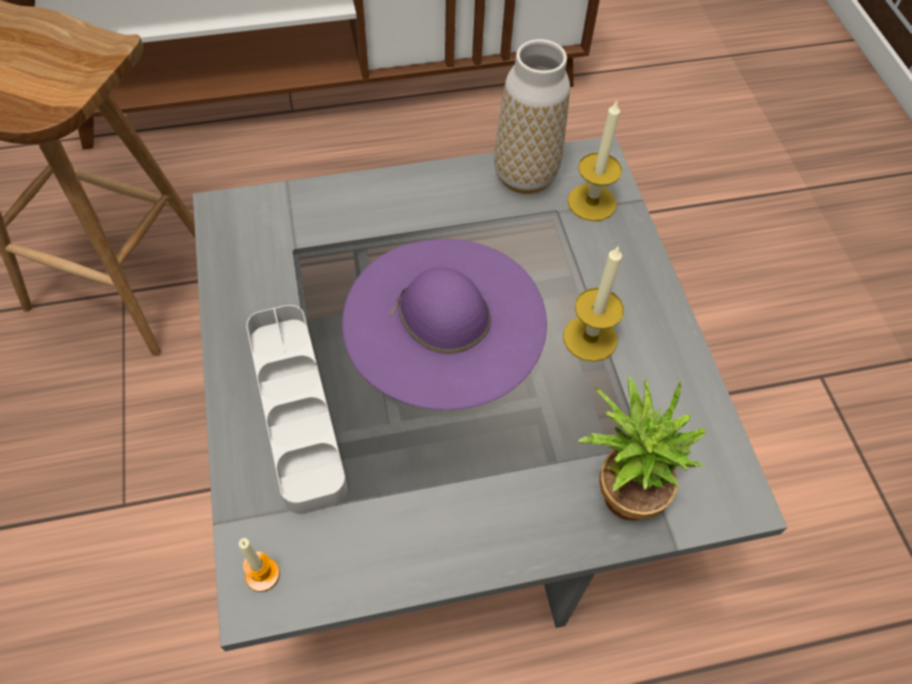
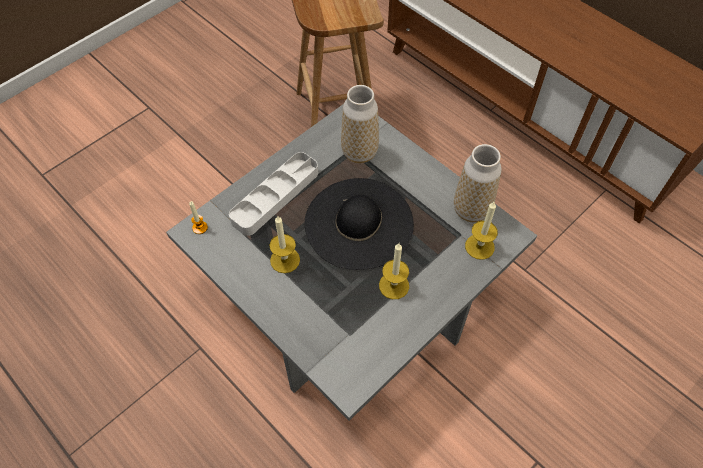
camera: 60 degrees right, 0 degrees up
(311, 246) = (359, 153): none -> vase
(438, 465) = (285, 260): none -> candle
(445, 320) = (359, 223): purple hat -> black hat
(620, 488) = (321, 335): potted plant -> none

